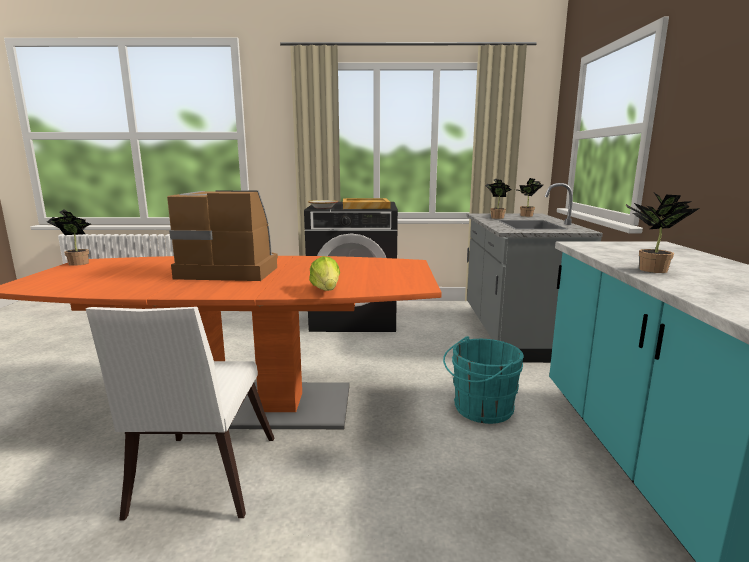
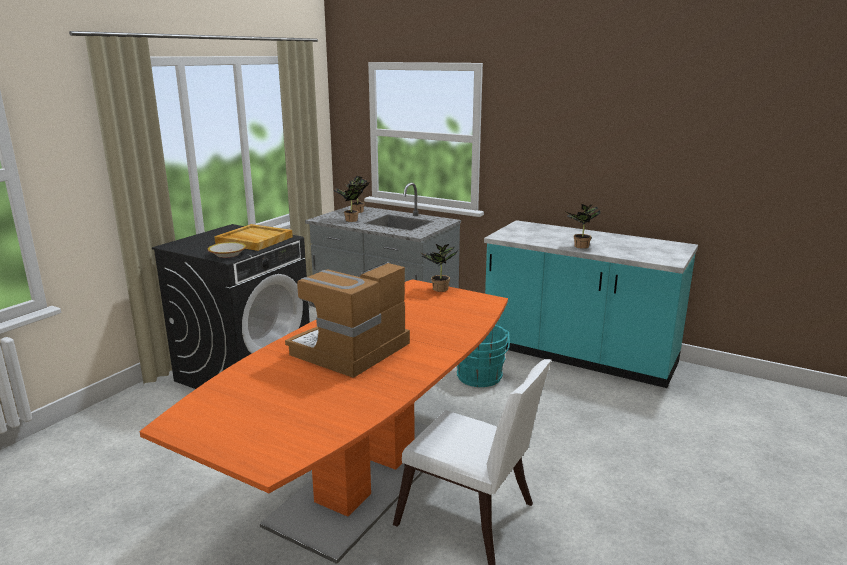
camera: 60 degrees left, 5 degrees up
(76, 263) = (175, 429): potted plant -> potted plant (438, 289)
(326, 290) = (469, 327): lettuce -> none

